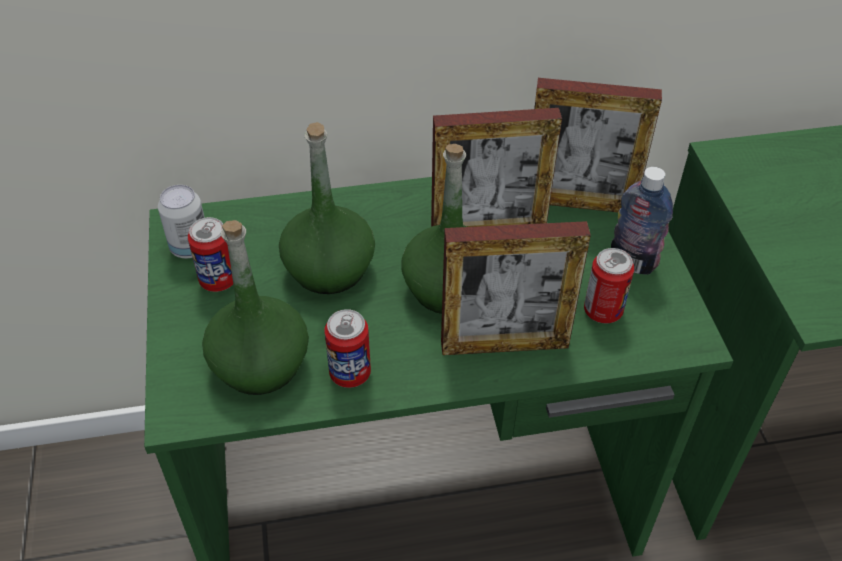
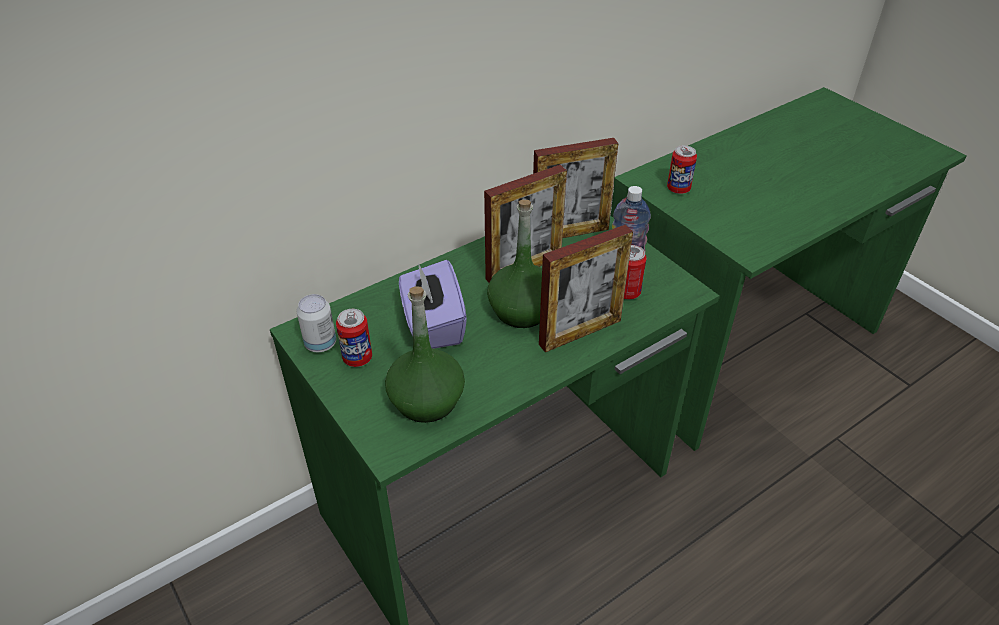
camera: 25 degrees left, 5 degrees down
(329, 269) = (433, 325): green bottle -> purple tissue box
(350, 373) = (492, 384): can -> can (678, 189)

